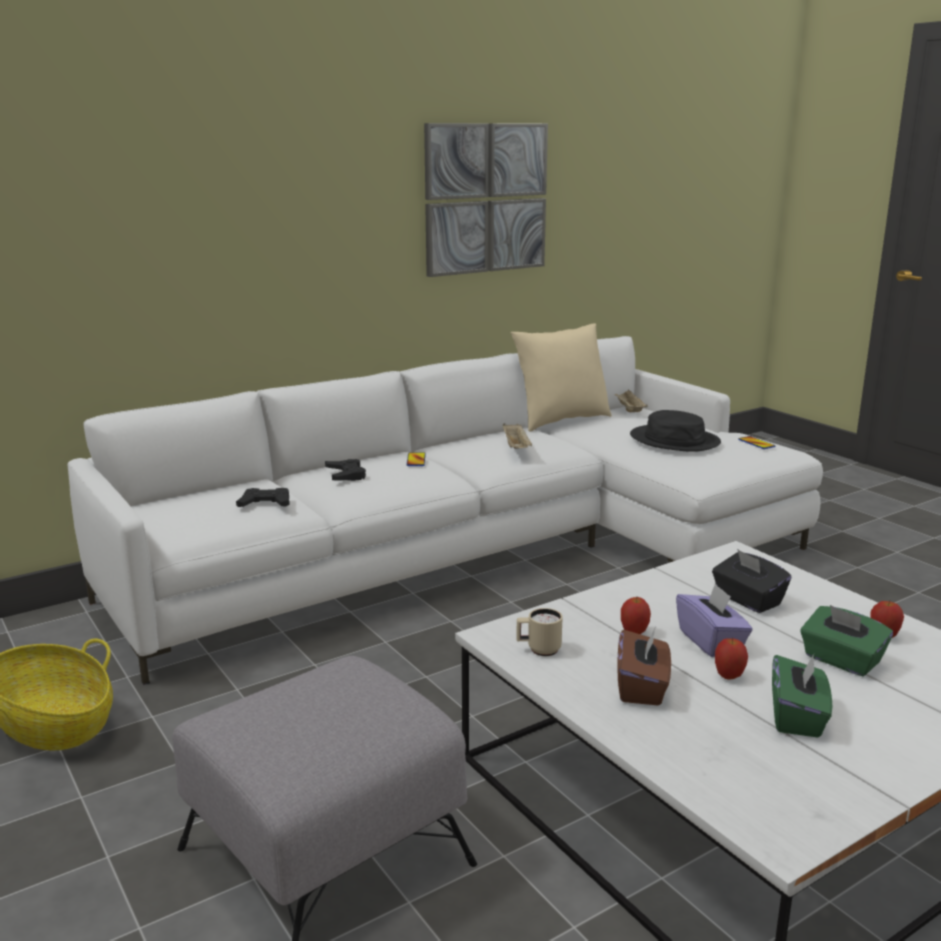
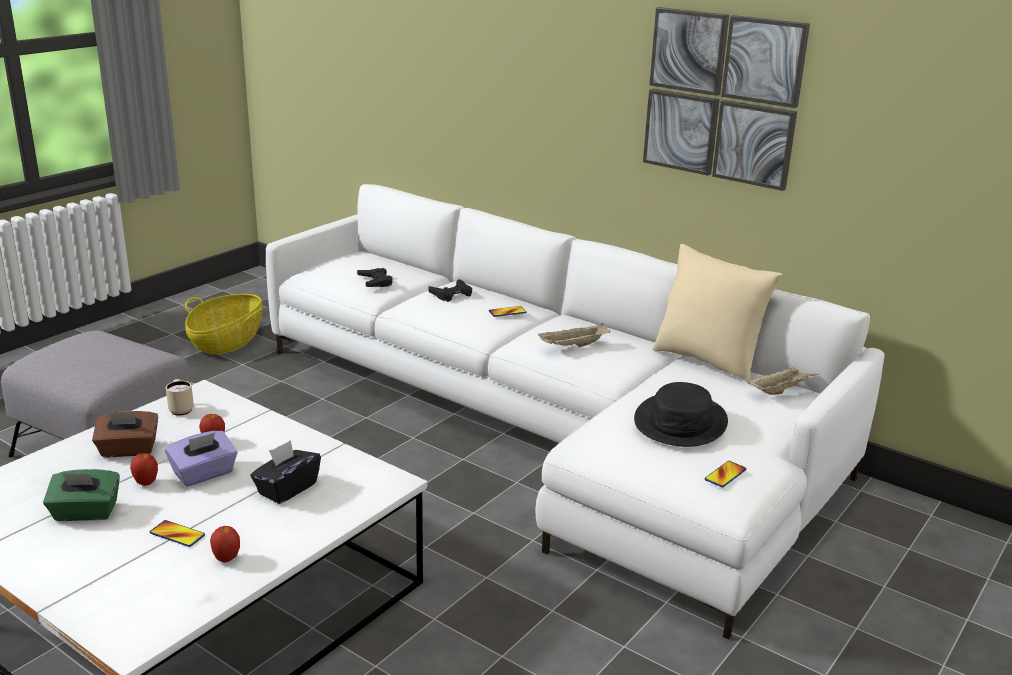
camera: 70 degrees right, 5 degrees up
(841, 660) = (177, 534): green tissue box -> phone

